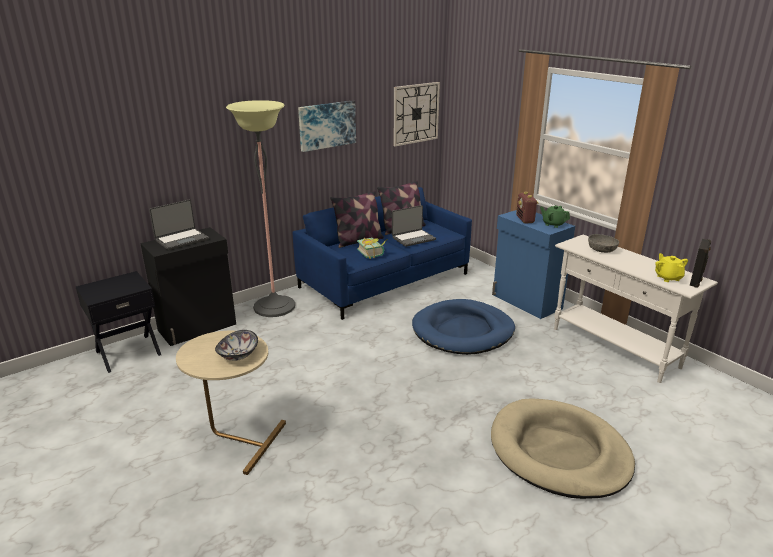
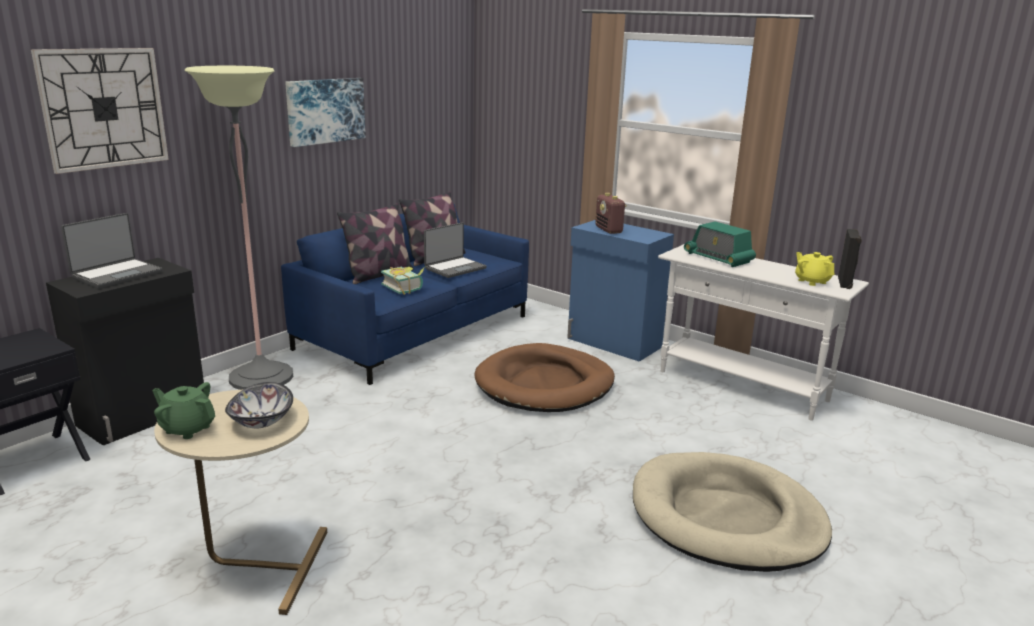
camera: 15 degrees left, 5 degrees down
(415, 113) = (440, 102): wall clock -> wall clock (103, 108)
(463, 331) = (545, 384): blue dog bed -> brown dog bed
(553, 224) = (646, 233): green teapot -> green teapot (187, 428)
(601, 250) = (718, 258): grey bowl -> radio

